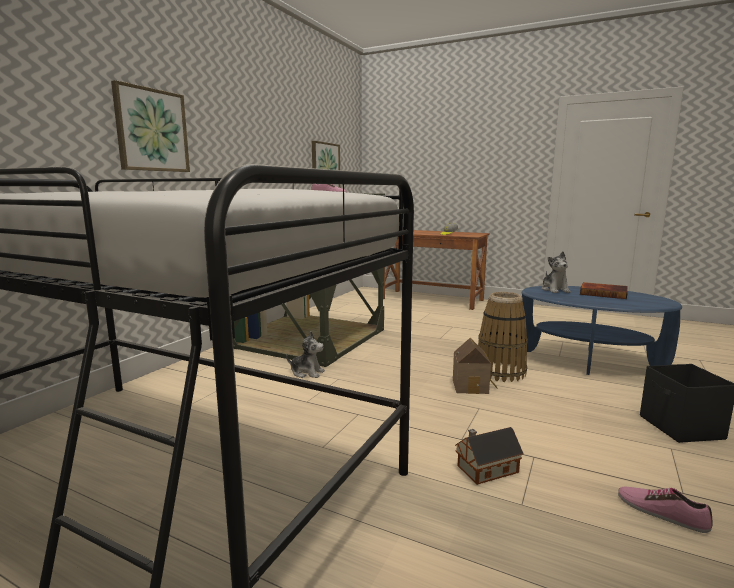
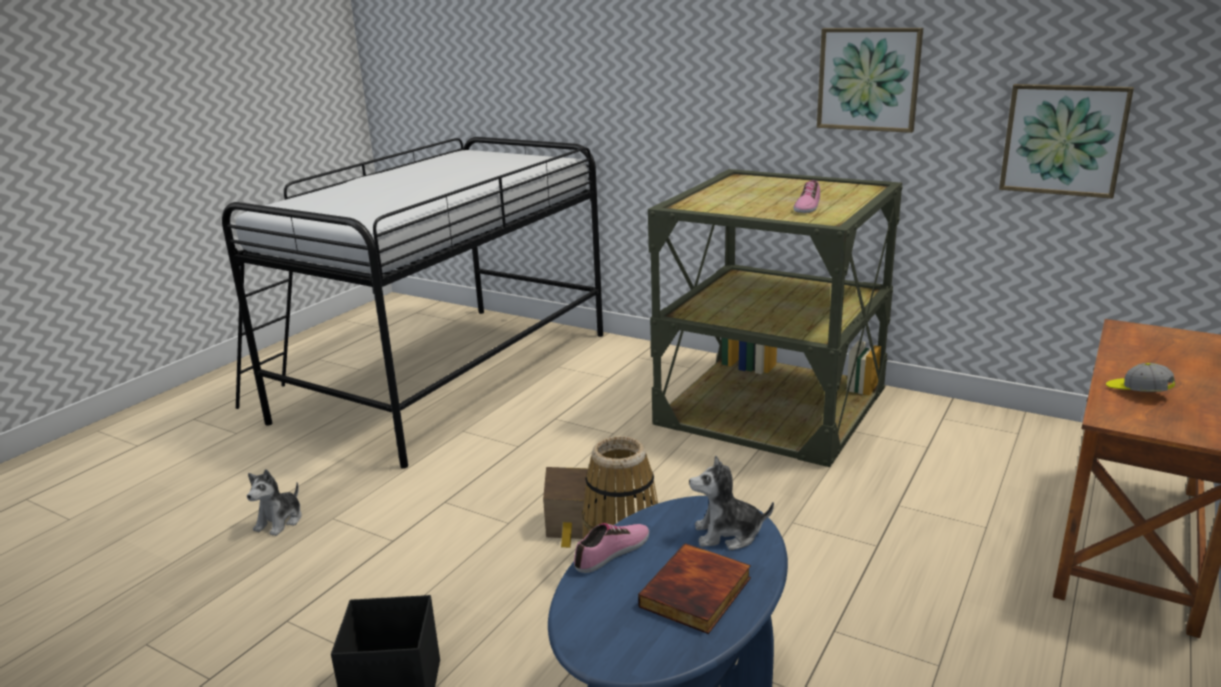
camera: 95 degrees right, 10 degrees up
(151, 130) = (666, 93): picture -> picture (868, 79)
(307, 373) = (634, 414): plush toy -> plush toy (280, 521)
(485, 469) = (388, 508): toy house -> none
(661, 512) = (274, 593): shoe -> shoe (613, 552)

